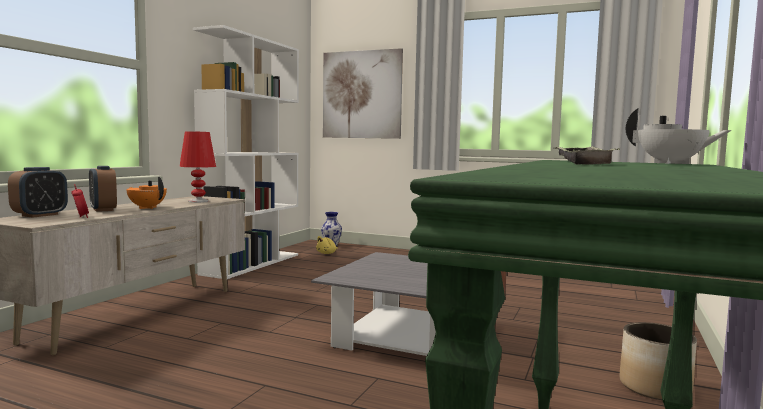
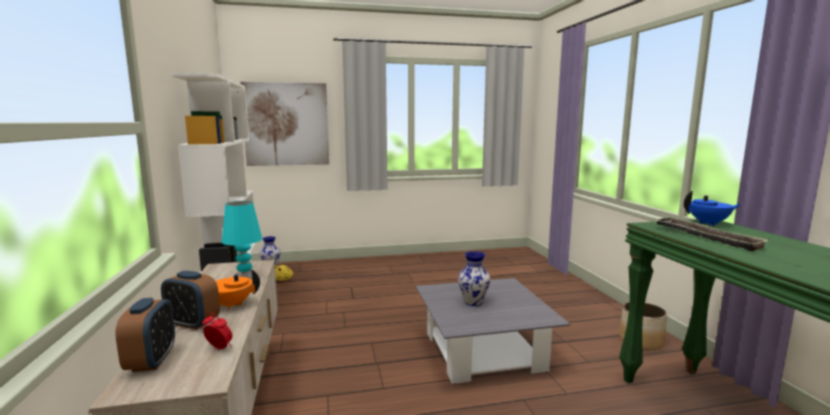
camera: 35 degrees left, 5 degrees up
(198, 201) = (245, 276): red table lamp -> turquoise table lamp
(402, 269) = (473, 302): none -> vase
(671, 163) = (709, 223): white teapot -> blue teapot

